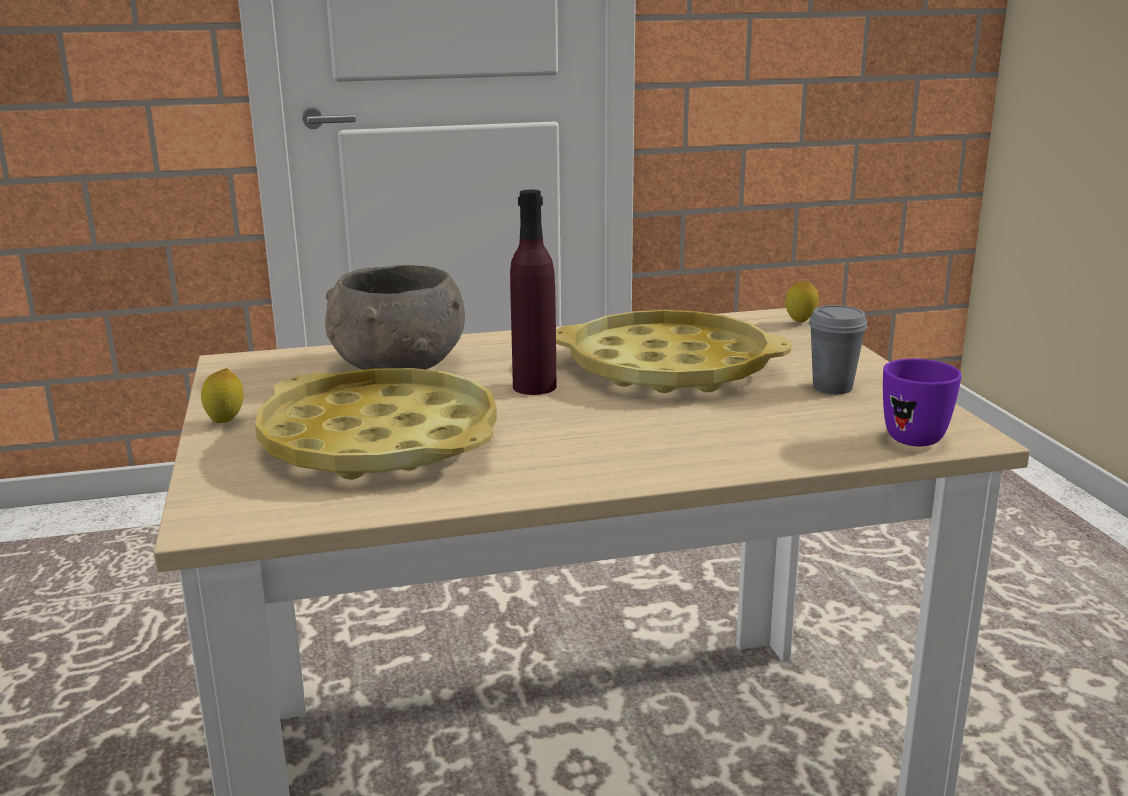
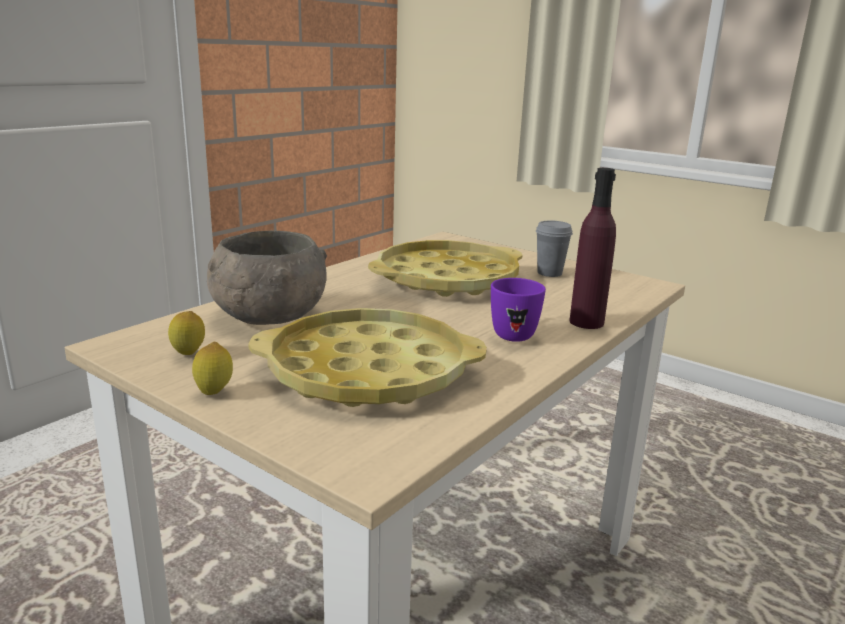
camera: 40 degrees left, 0 degrees up
(534, 387) = (393, 309): purple bottle -> purple bottle (586, 322)
(800, 322) = (461, 240): lemon -> lemon (189, 355)
(921, 436) = (636, 289): purple mug -> purple mug (513, 333)

